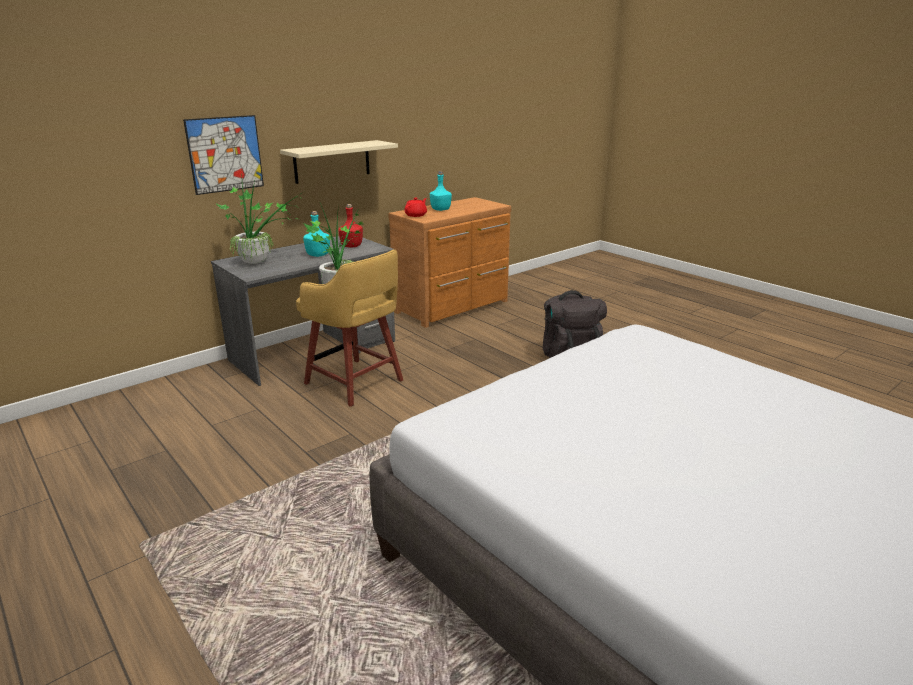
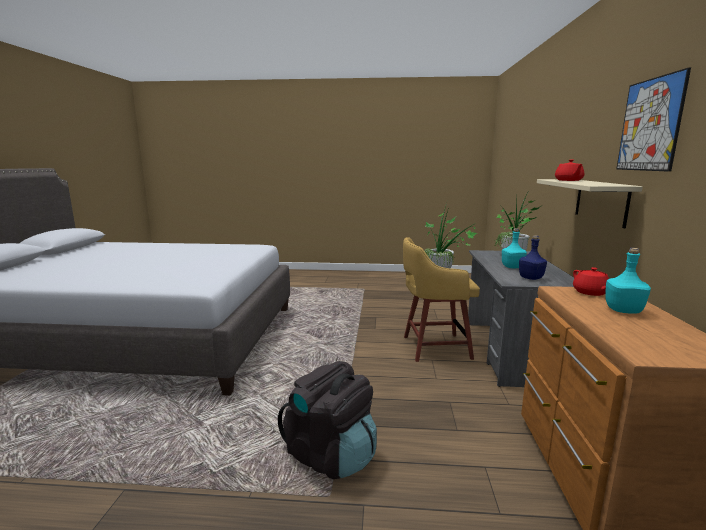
camera: 135 degrees right, 10 degrees down
(225, 154) = (554, 176): picture -> picture (650, 125)
(323, 148) = (568, 180): none -> red teapot
(351, 246) = (530, 278): red bottle -> blue bottle

